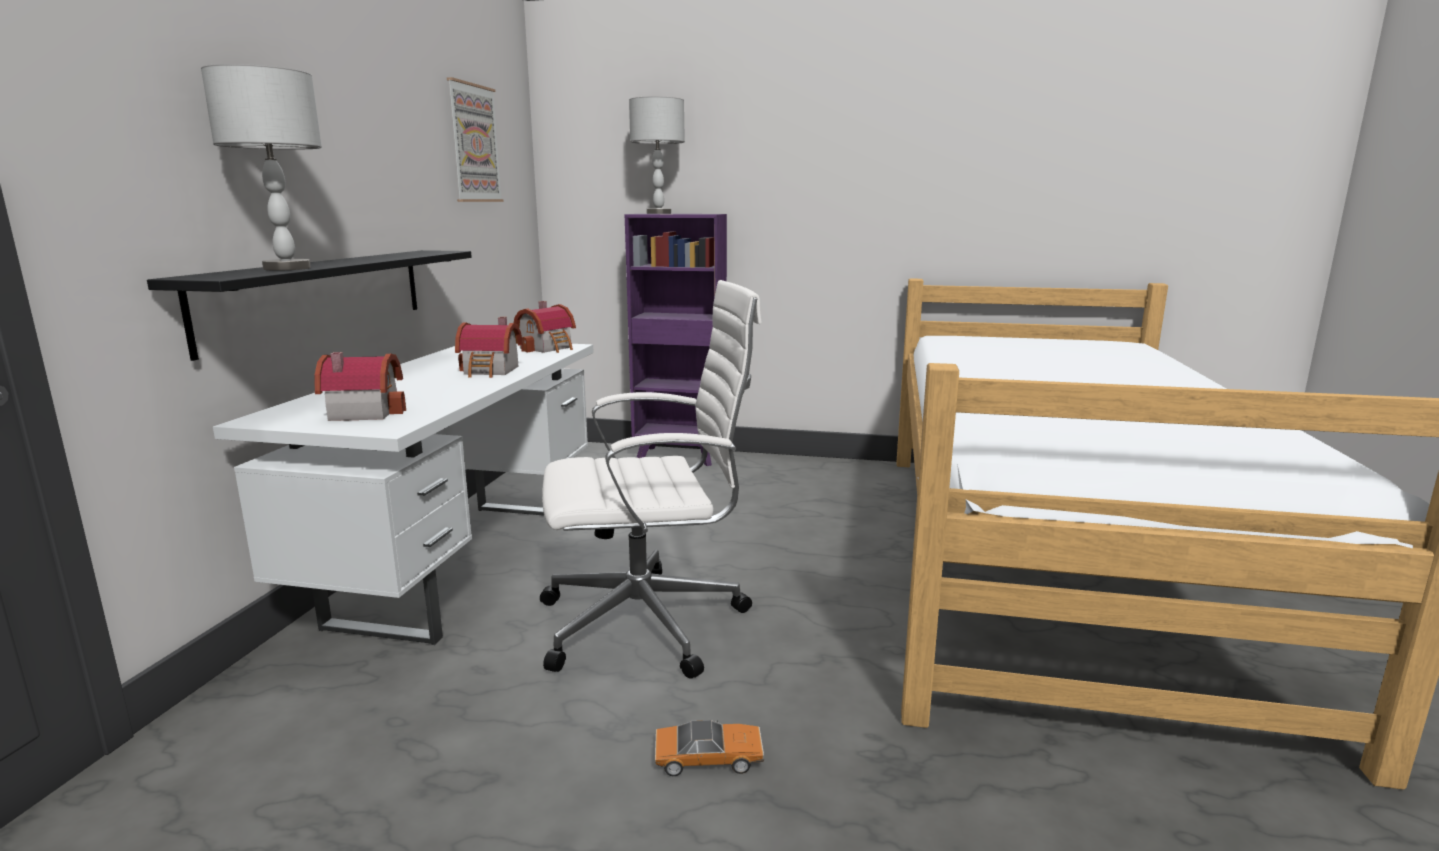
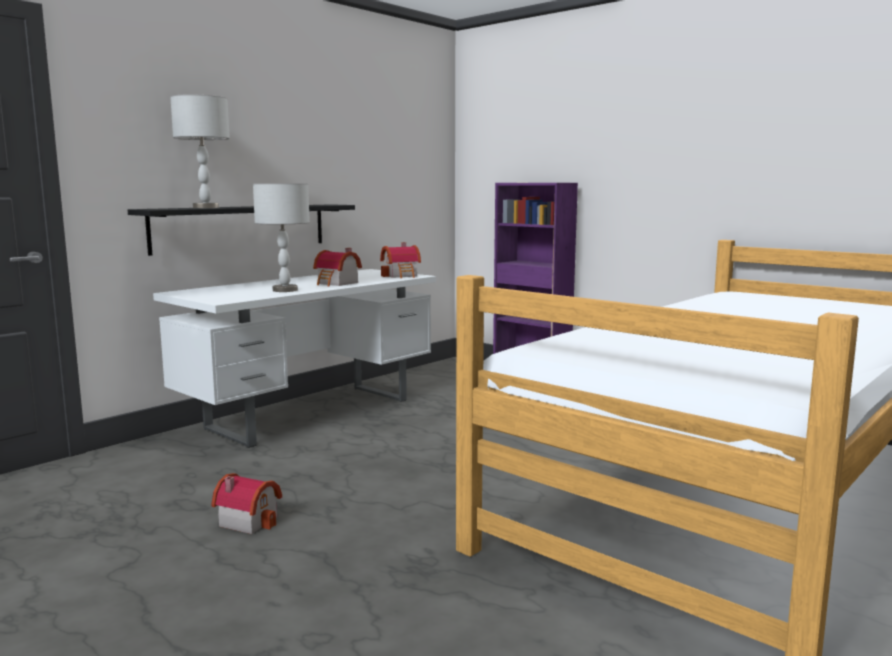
camera: 30 degrees right, 5 degrees down
(364, 412) = (227, 294): toy house -> toy house (249, 520)
(474, 143) = (390, 133): picture -> none
(649, 622) = (375, 464): white office chair -> none
(659, 213) = (524, 182): grey table lamp -> grey table lamp (285, 290)
(709, 758) = (318, 531): toy car -> none

